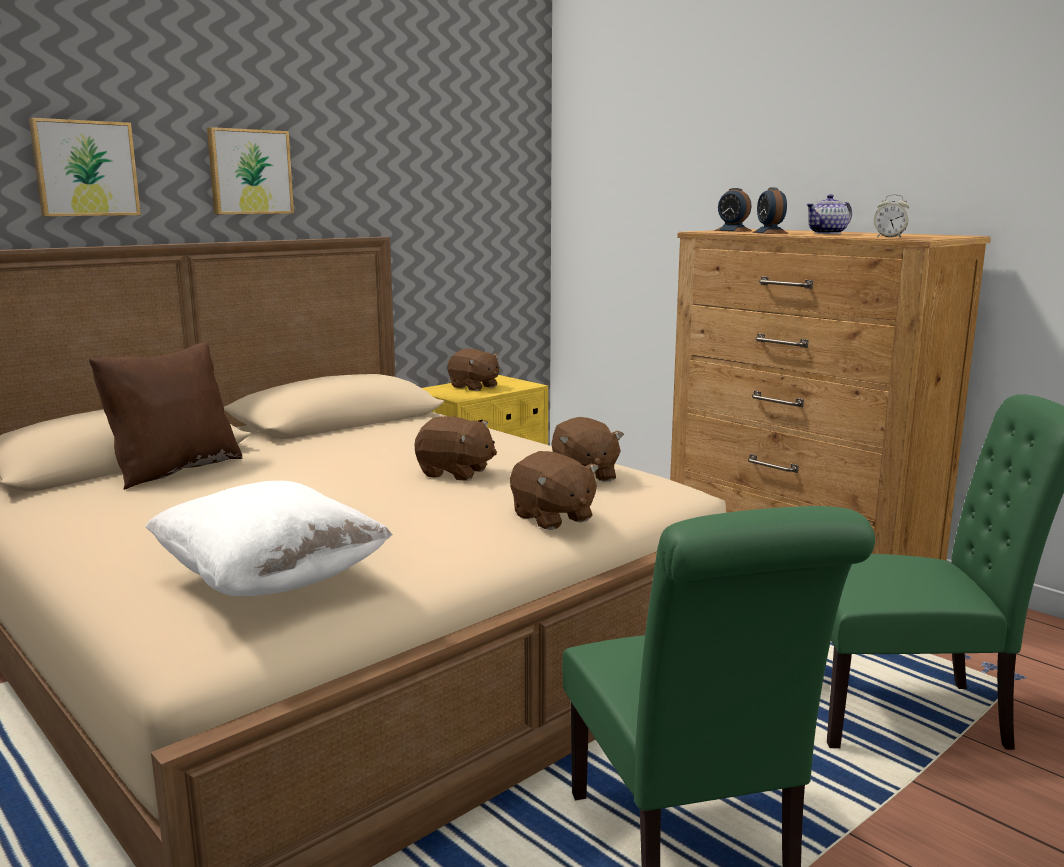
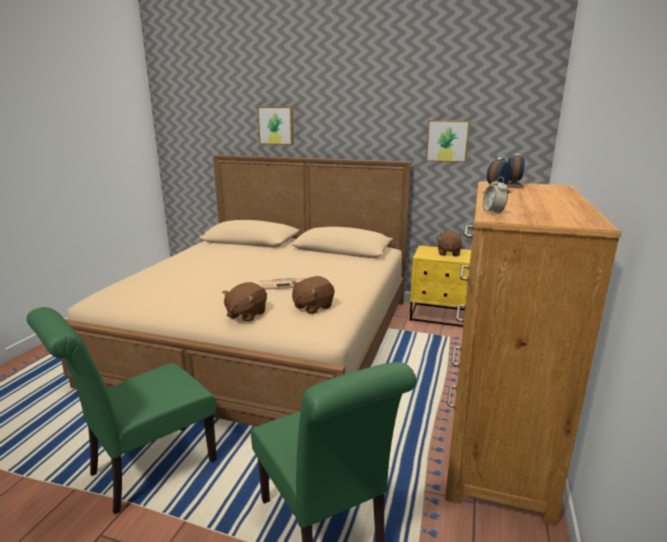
camera: 60 degrees right, 5 degrees up
(173, 469) = (243, 248): brown pillow -> none
(249, 172) = (343, 126): picture -> picture (447, 140)
(271, 581) = (144, 290): white pillow -> none
(455, 473) = (285, 284): brown plush toy -> newspaper
(828, 233) = (530, 200): teapot -> none

